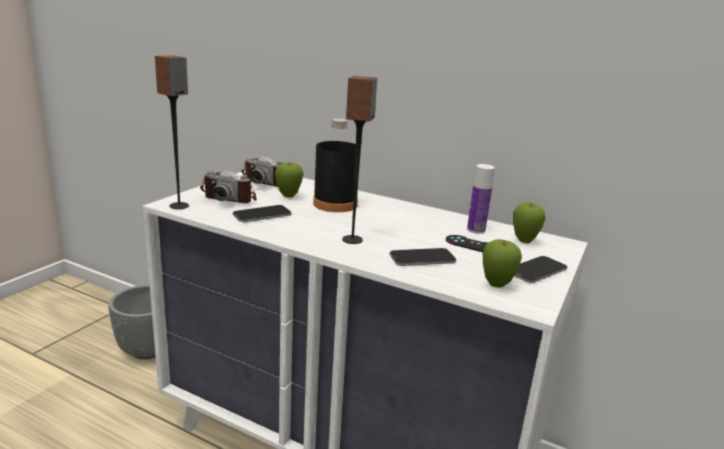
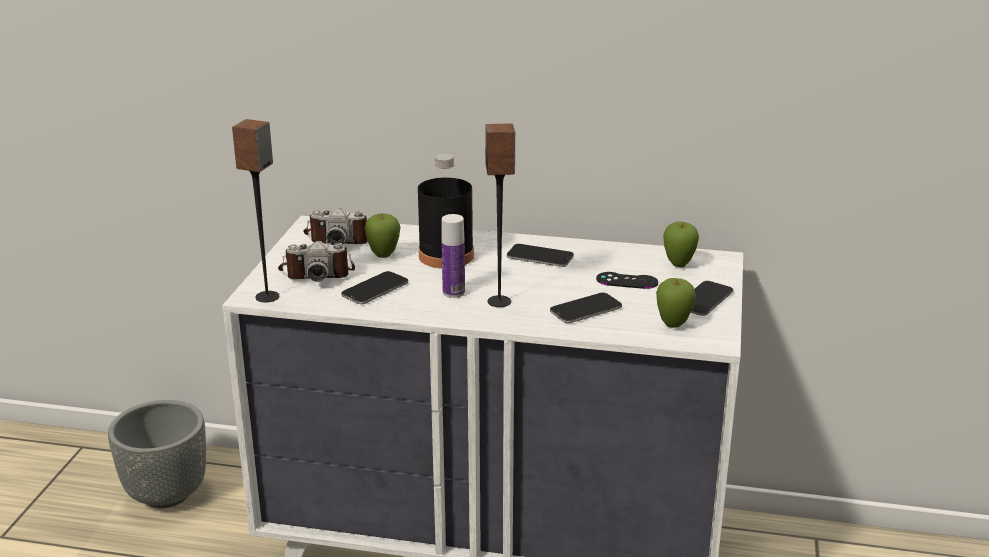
camera: 15 degrees left, 5 degrees up
(408, 216) = (540, 257): none -> phone
(476, 230) = (622, 260): bottle -> bottle (453, 292)

